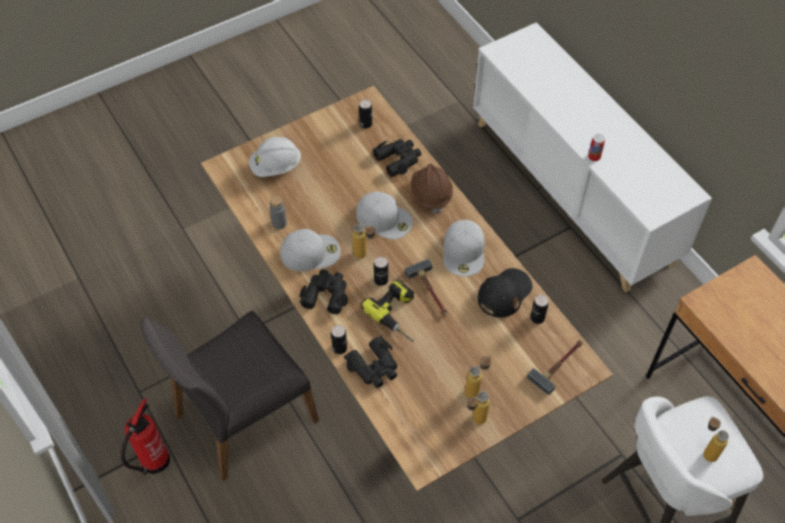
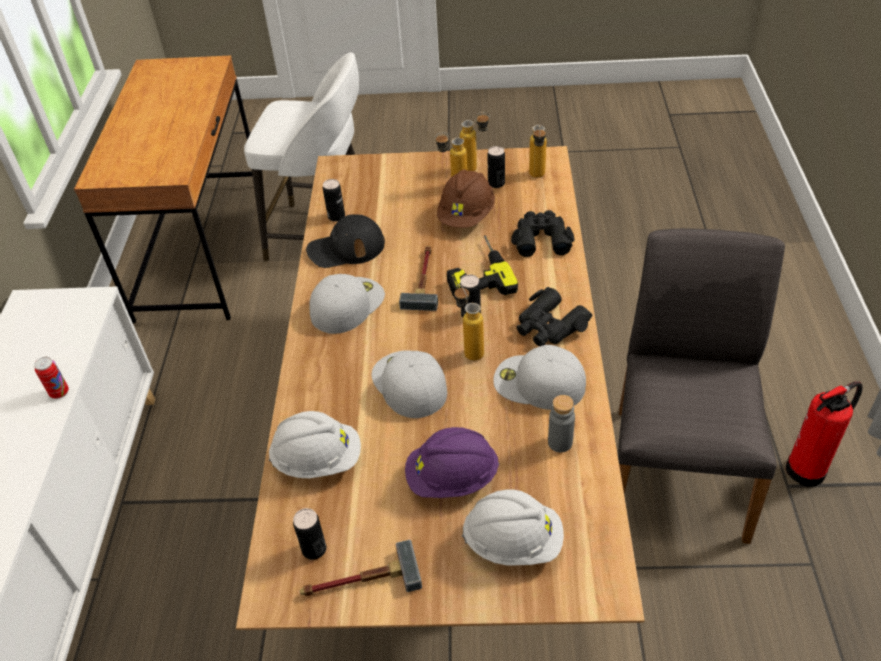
camera: 145 degrees left, 10 degrees down
(244, 417) = (676, 469): grey chair -> grey chair turned 75 degrees counterclockwise
(324, 181) = (452, 478): none -> purple hard hat
(339, 348) = (568, 268): can -> can (496, 183)
(398, 159) = (318, 460): black binoculars -> white hard hat
(431, 194) = (321, 387): brown hard hat -> brown hard hat (466, 216)
(559, 364) = (356, 177): hammer -> hammer (359, 581)
(706, 450) = (296, 118): bottle -> bottle (537, 178)

